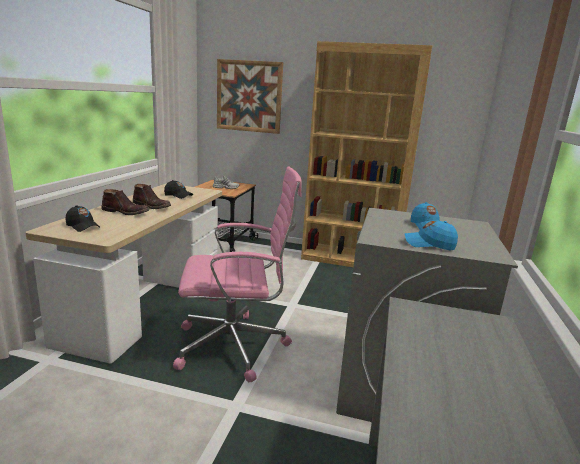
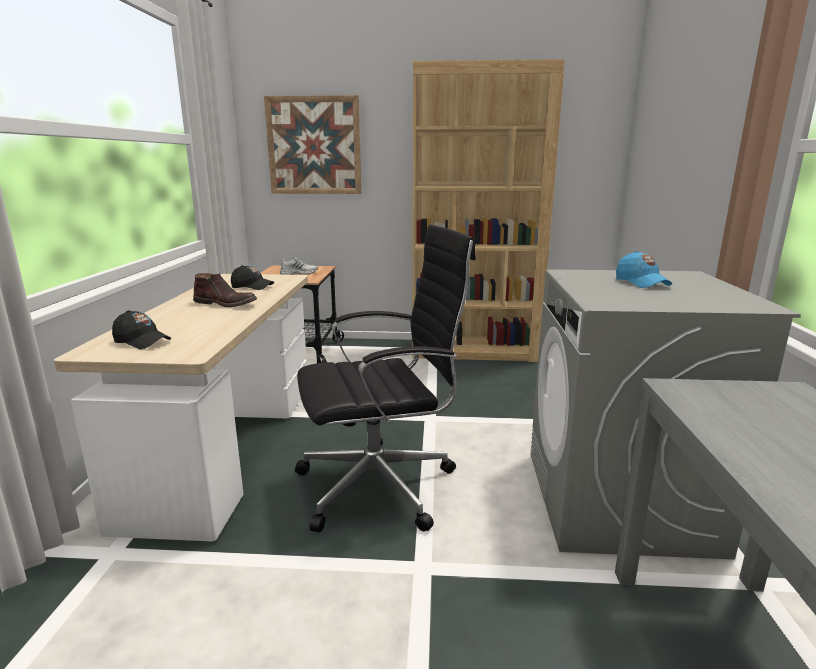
camera: 10 degrees left, 0 degrees up
(126, 212) = (193, 315): brown boot -> none
(235, 346) = (381, 485): pink office chair -> black office chair
(429, 244) = (672, 302): blue cap -> none

